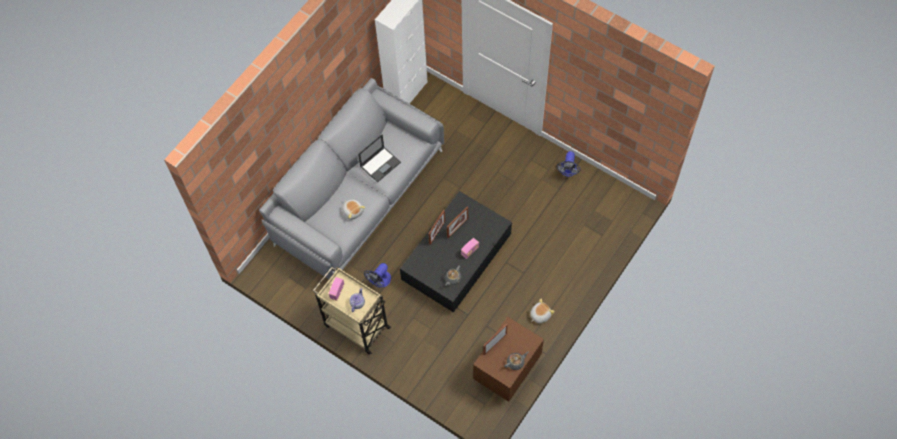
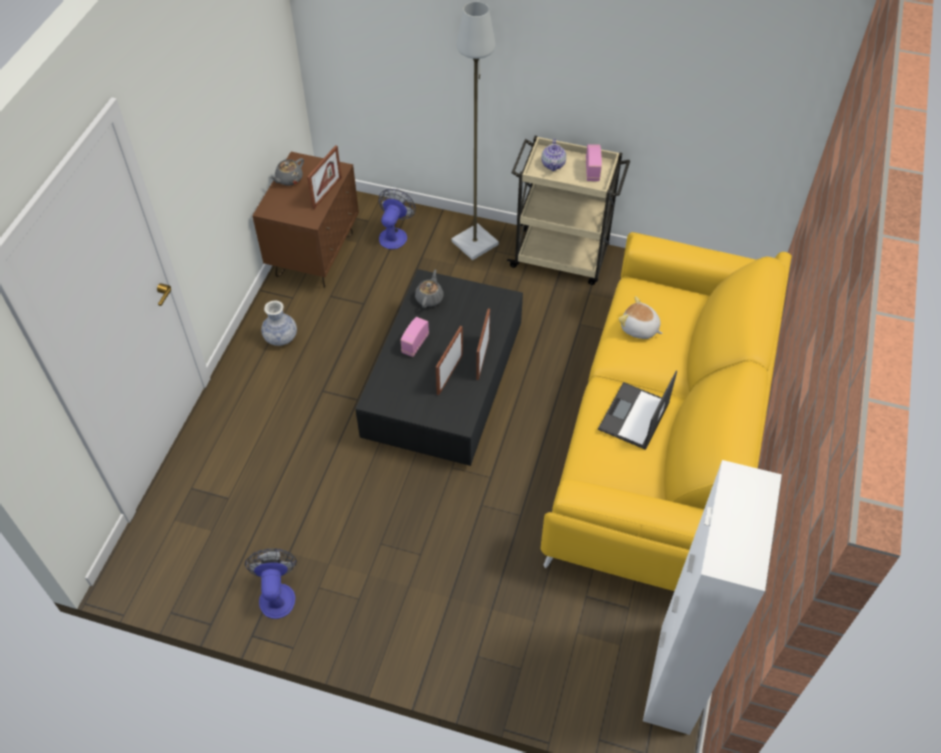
camera: 160 degrees right, 10 degrees down
(357, 196) = (661, 439): grey sofa -> yellow sofa
(379, 282) = (555, 320): fan -> fan (394, 234)
(404, 353) = (474, 242): none -> grey floor lamp
(540, 315) = (281, 338): plush toy -> vase

